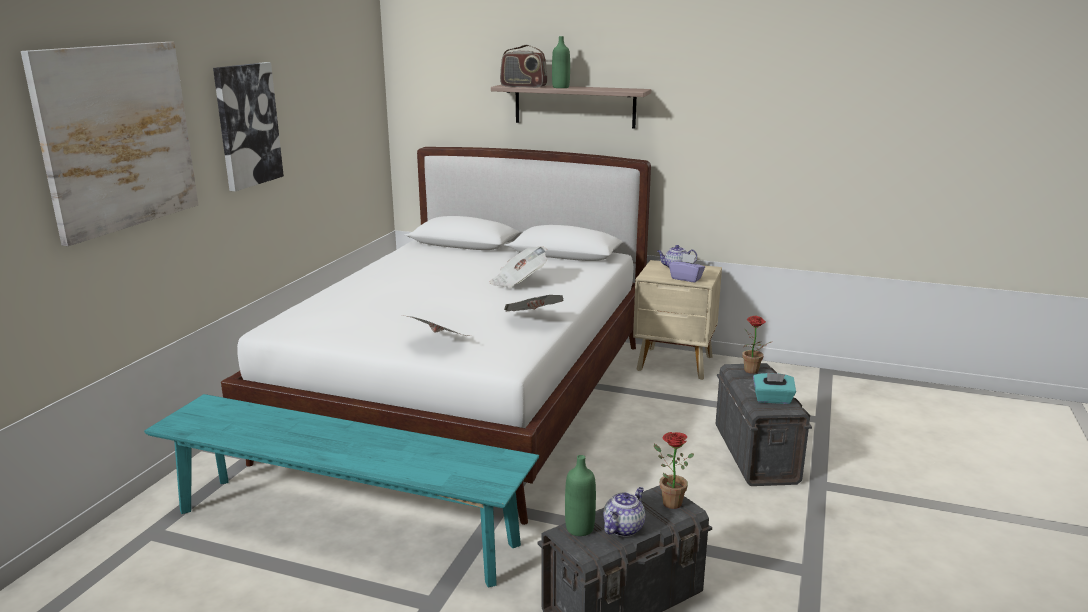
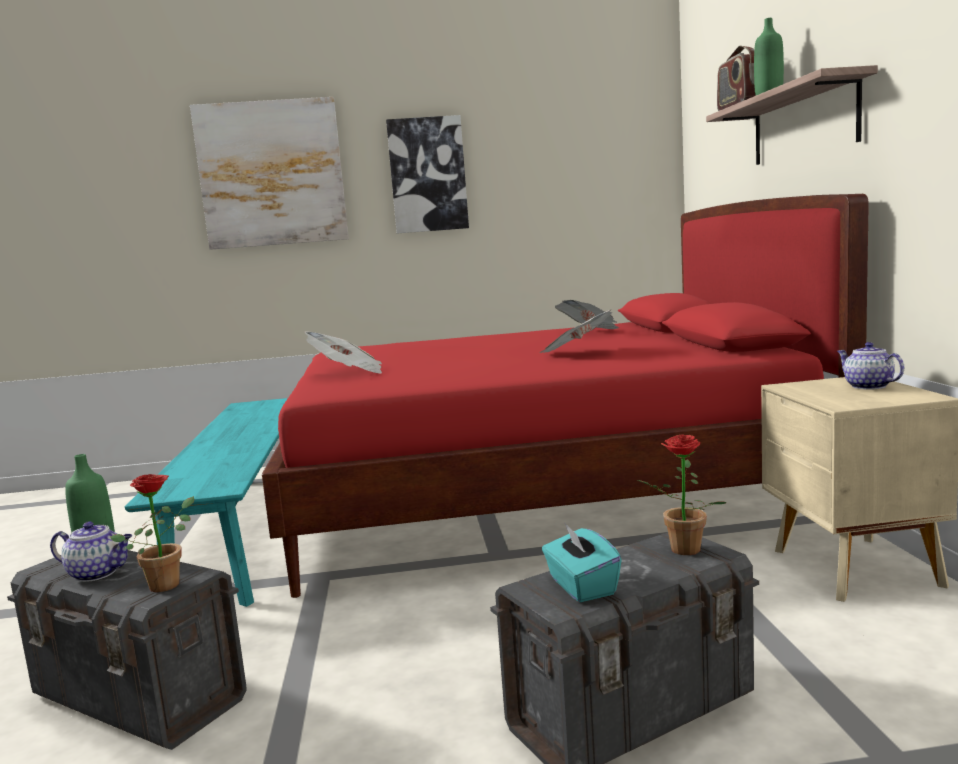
camera: 65 degrees right, 10 degrees down
(469, 398) = (541, 498): white bed -> red bed
(533, 319) = (459, 376): newspaper -> newspaper (590, 333)
(686, 278) = (832, 397): purple tissue box -> none

